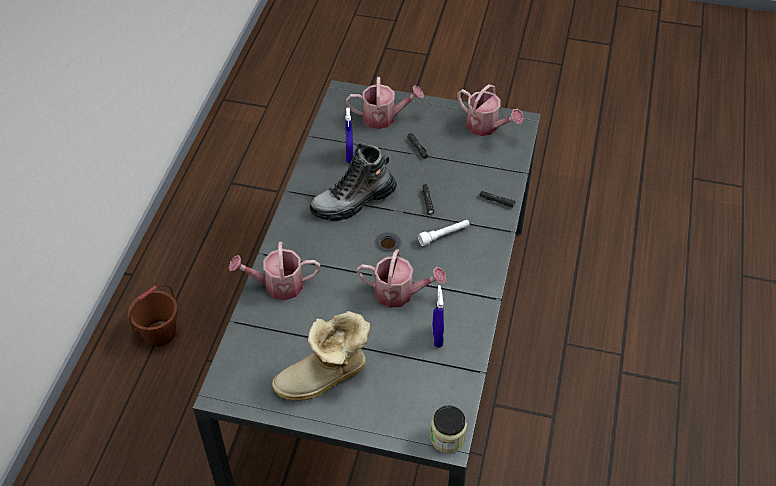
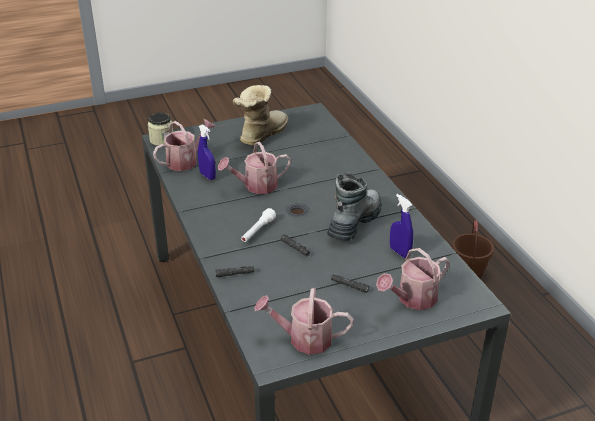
camera: 145 degrees right, 15 degrees down
(278, 285) = (343, 159): watering can -> watering can (186, 161)

